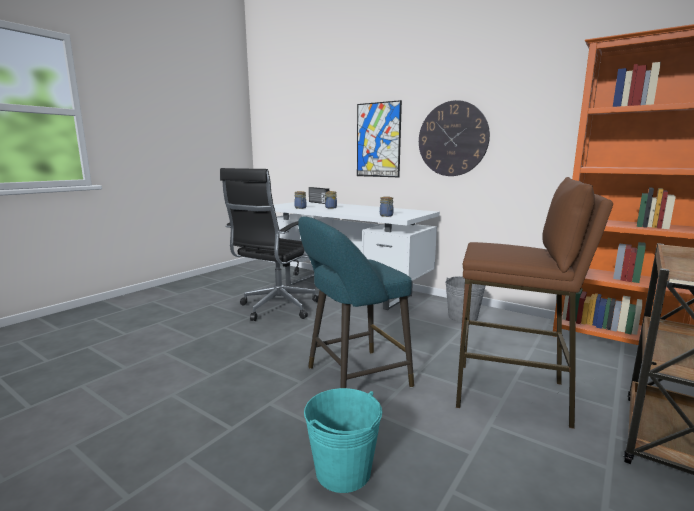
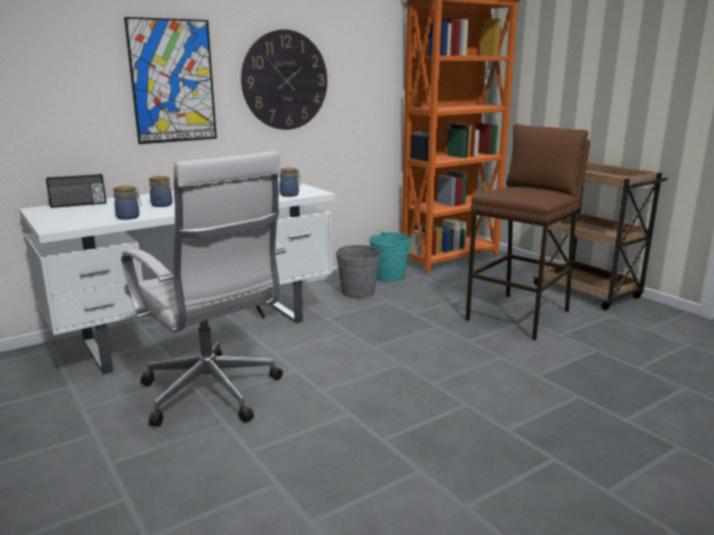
camera: 70 degrees left, 5 degrees up
(276, 308) = (213, 395): black office chair -> white office chair
(343, 471) = (621, 404): turquoise bucket -> turquoise bucket (389, 276)
(353, 378) = (470, 374): turquoise stool -> none

